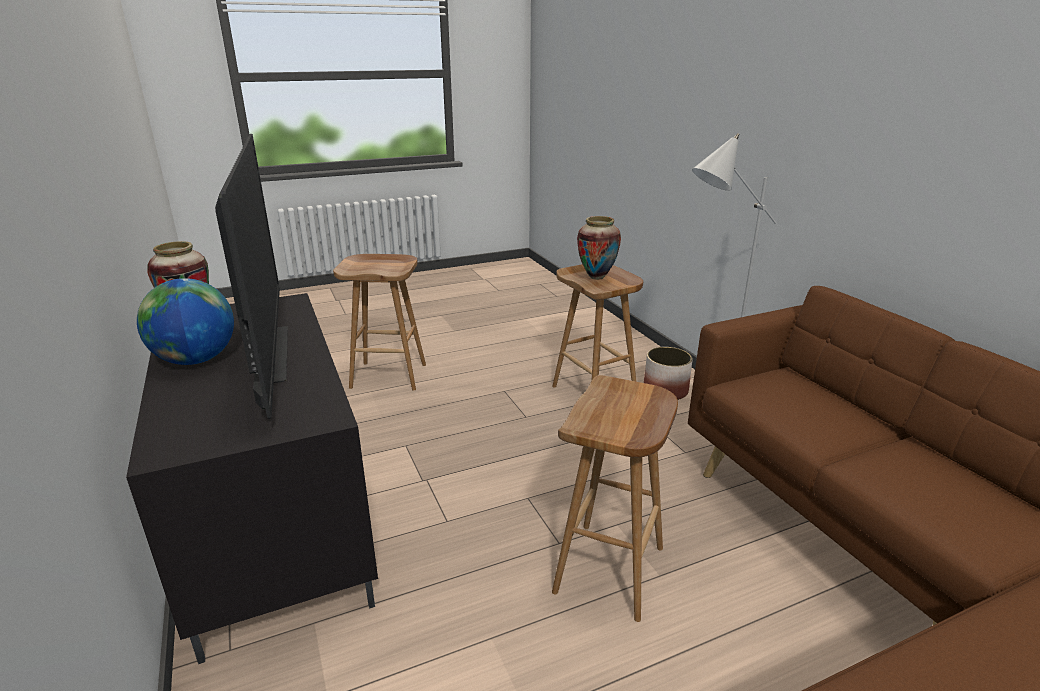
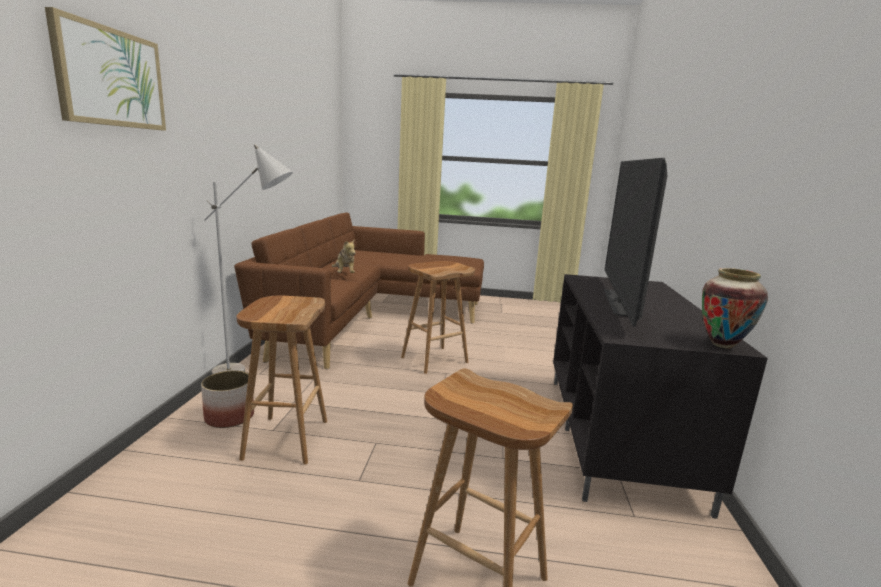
camera: 150 degrees left, 10 degrees down
(196, 360) = (674, 311): globe -> none
(596, 277) = (287, 309): vase -> none
(732, 68) = (111, 78): none -> picture
(869, 457) = (344, 274): none -> plush toy

